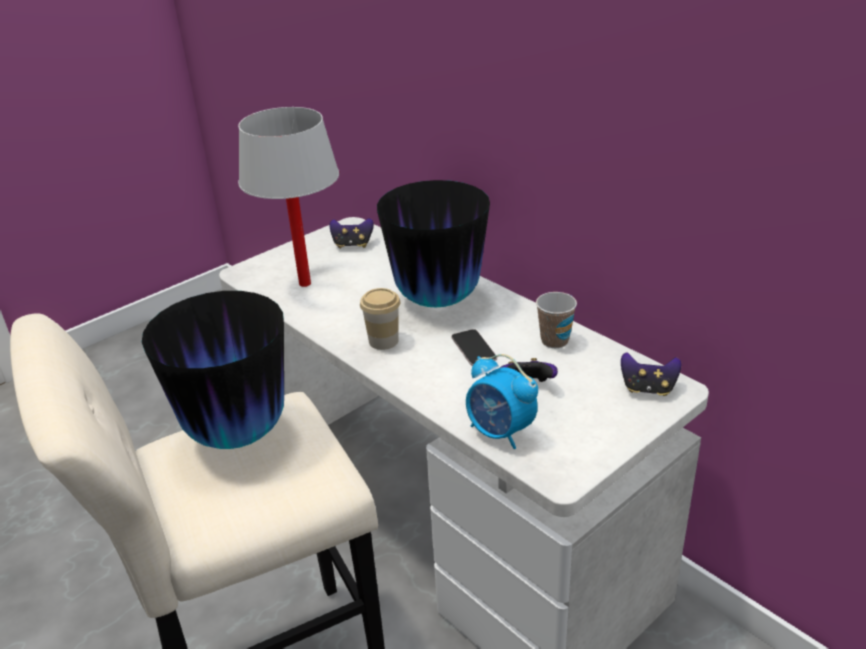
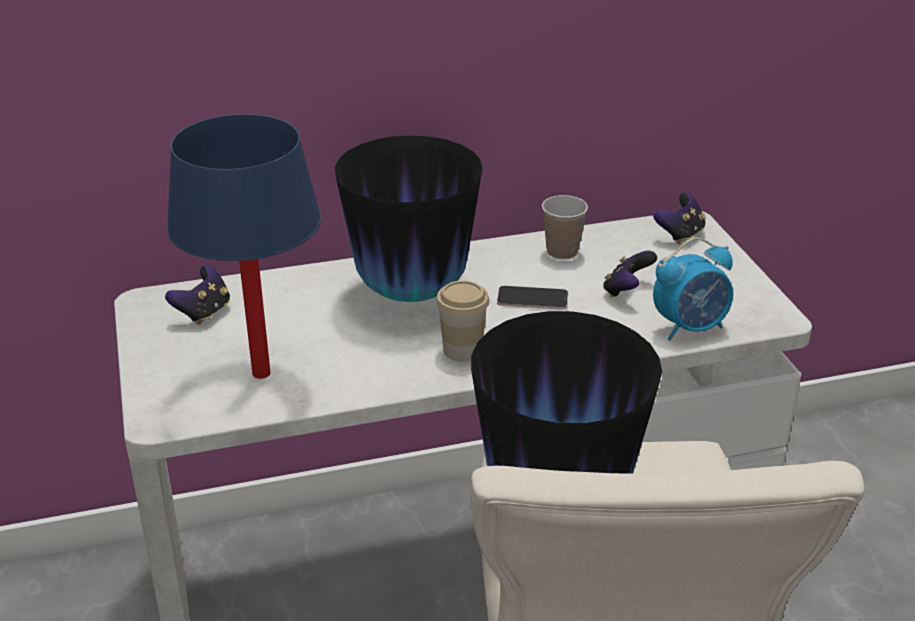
camera: 65 degrees left, 0 degrees up
(305, 283) = (261, 373): white table lamp -> blue table lamp

